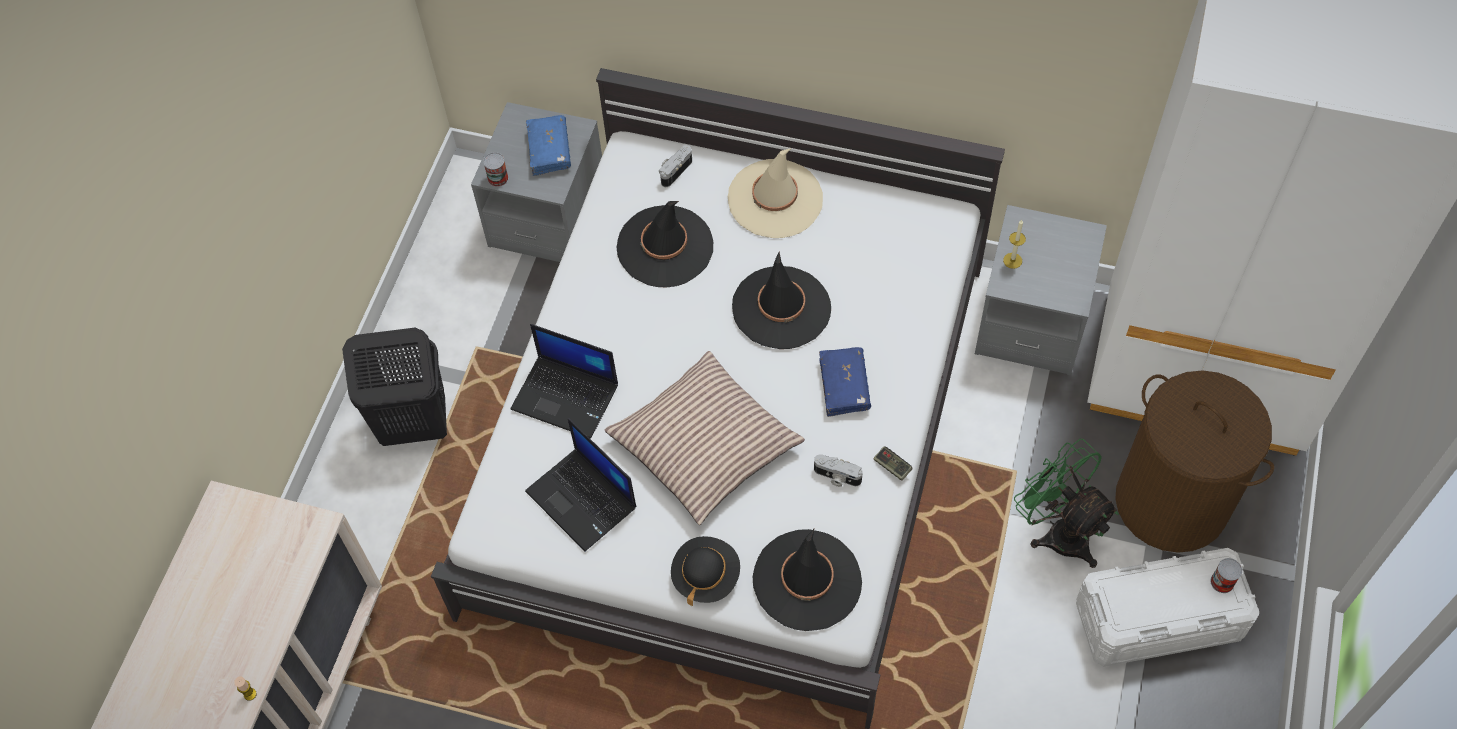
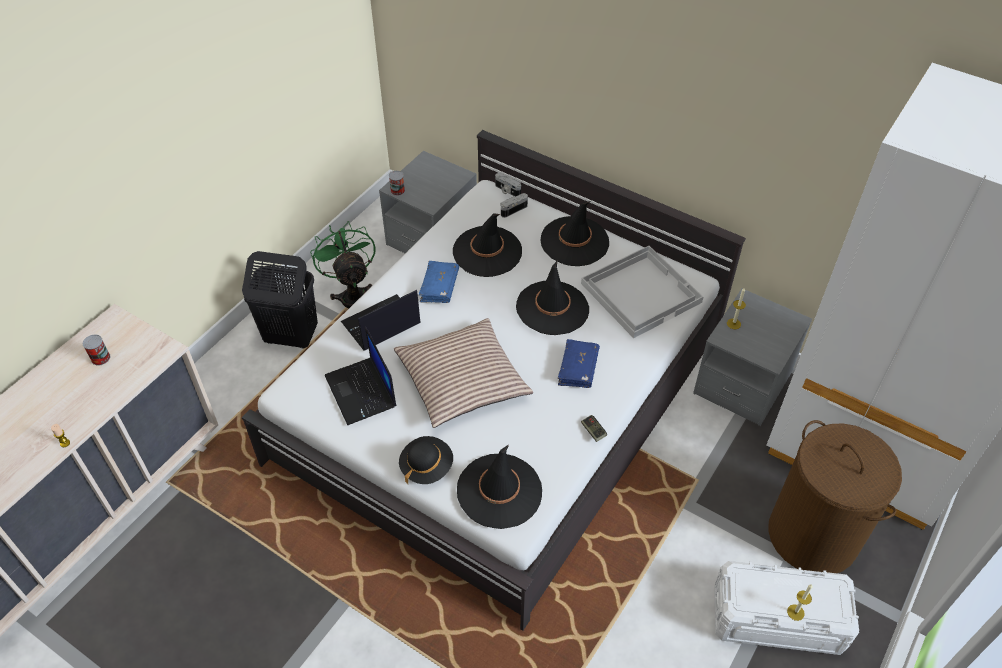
camera: 15 degrees right, 10 degrees down
(549, 150) = (438, 183): blue book -> blue book (439, 287)
(567, 396) = (380, 324): laptop -> laptop turned 105 degrees clockwise
(775, 199) = (574, 241): beige hat -> black hat
(836, 477) = (549, 427): camera -> camera (506, 190)
(886, 251) = (641, 292): none -> white tray
(1059, 531) = (718, 531): green fan -> green fan (352, 295)
(1184, 613) = (795, 612): none -> candle
(1222, 582) = (834, 598): can -> can (100, 358)

